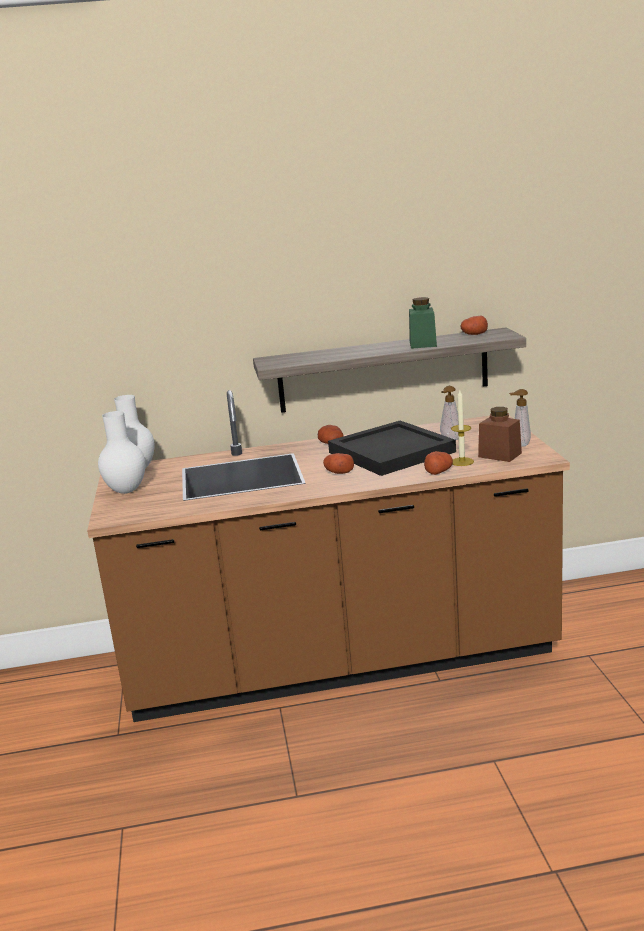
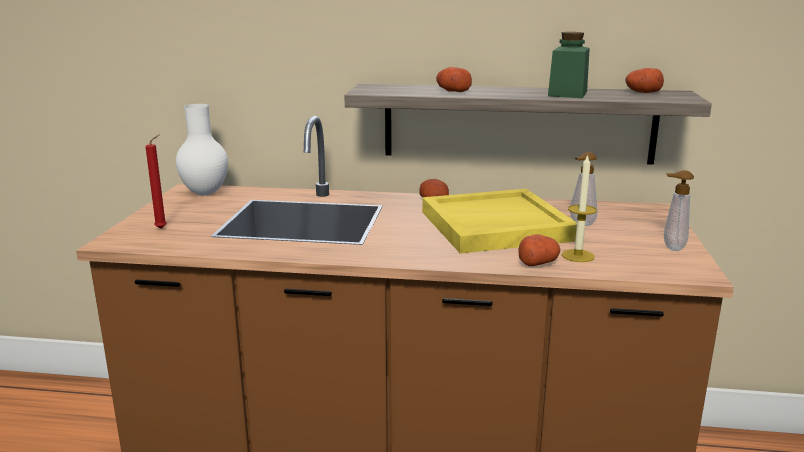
camera: 15 degrees right, 0 degrees up
(126, 491) = (168, 214): white vase -> none
(137, 502) = (163, 228): none -> red candle
(338, 472) = (412, 238): potato -> potato (452, 91)
(391, 452) = (495, 226): black tray -> yellow tray
(500, 455) = (635, 256): brown jar -> none

